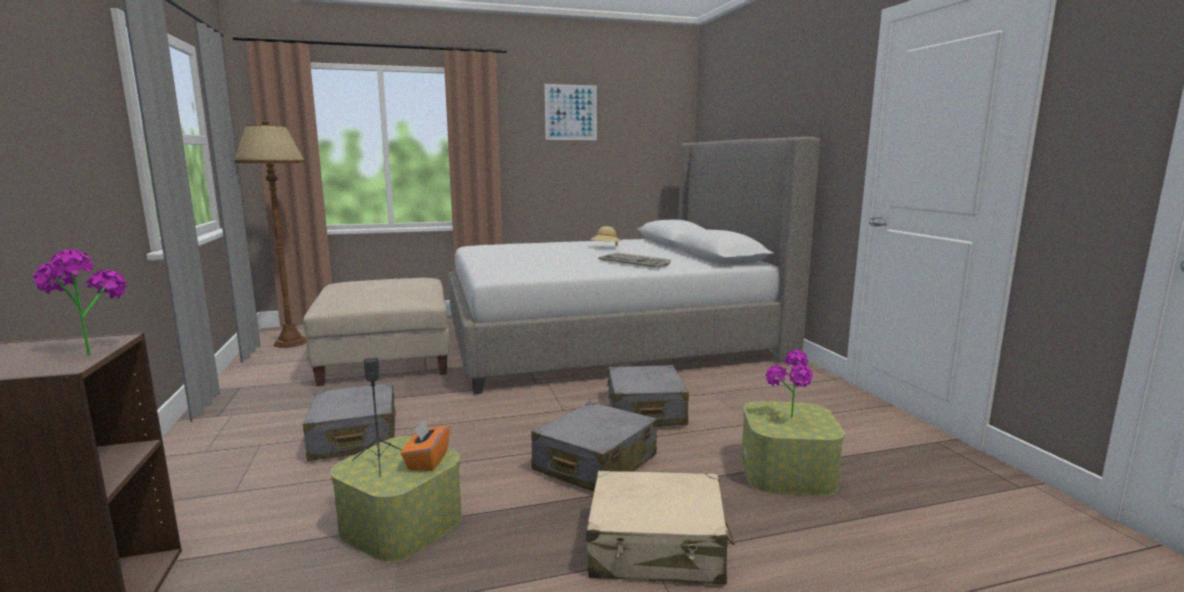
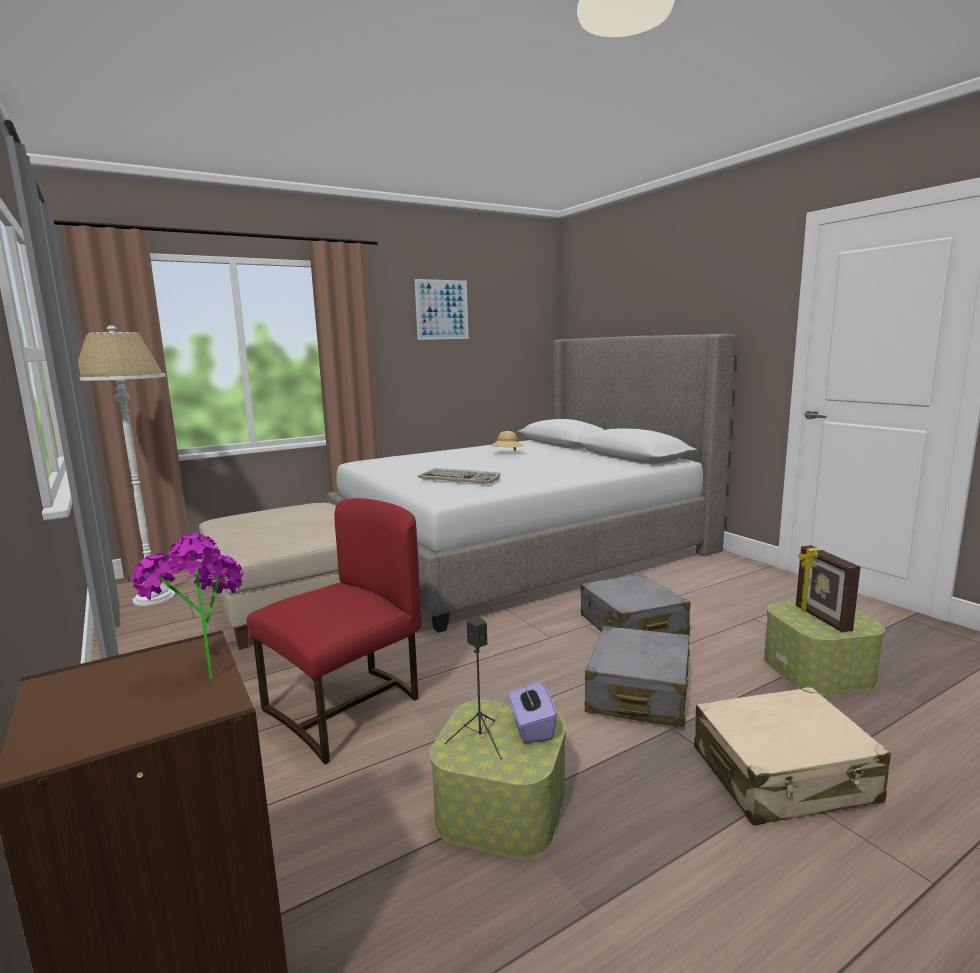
camera: 15 degrees left, 0 degrees up
(291, 343) = (154, 598): brown floor lamp -> white floor lamp
(355, 437) = (347, 708): grey suitcase -> red chair
(427, 461) = (531, 728): orange tissue box -> purple tissue box
(635, 263) = (566, 469): keyboard -> keyboard (460, 479)
(788, 419) = (821, 618): potted plant -> picture frame

